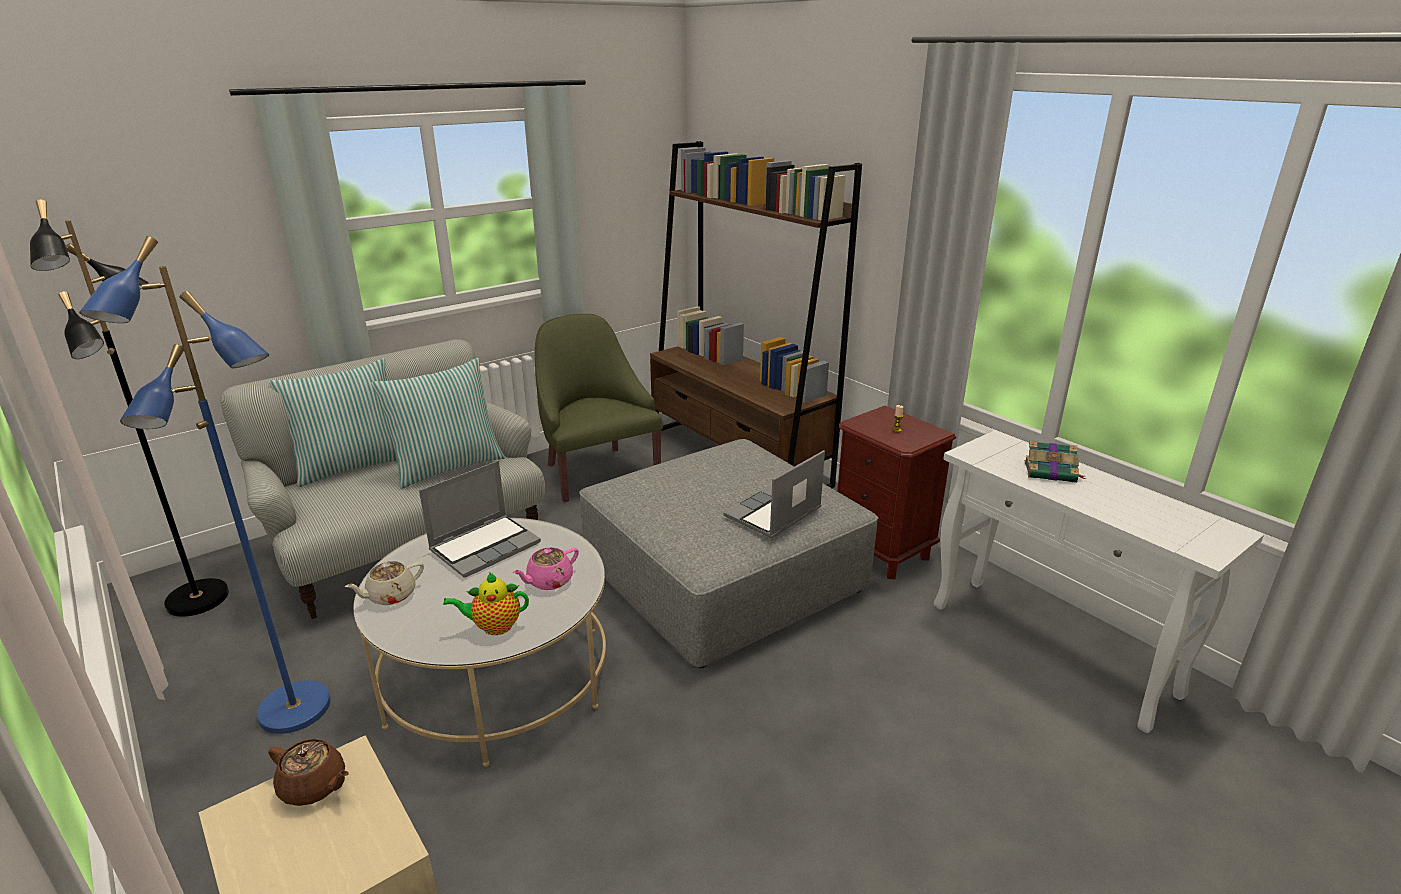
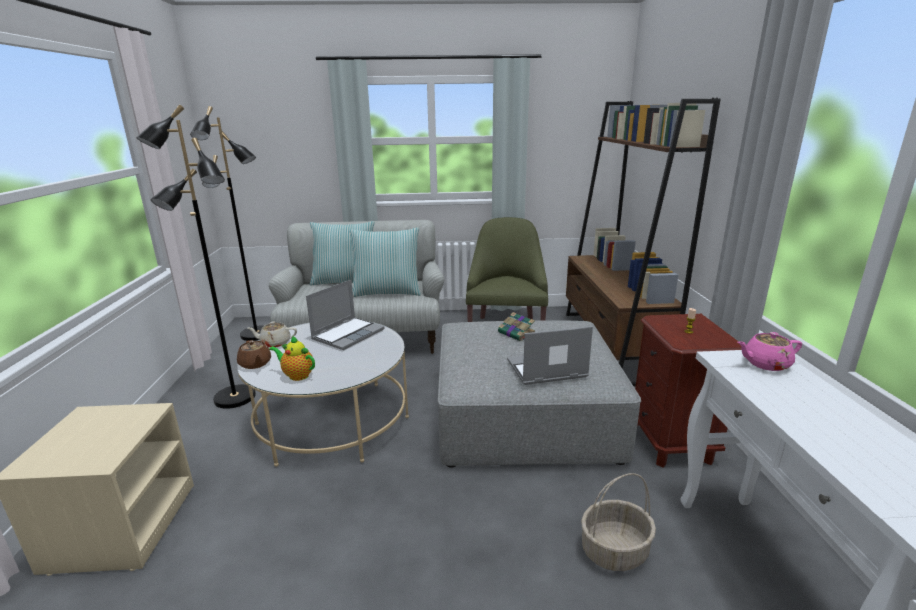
camera: 35 degrees right, 5 degrees down
(294, 710) = (234, 398): blue floor lamp -> black floor lamp
(314, 786) = (122, 416): brown teapot -> brown teapot (255, 364)
(485, 546) = (348, 334): laptop -> laptop turned 45 degrees counterclockwise
(549, 581) = (354, 362): pink teapot -> pink teapot (765, 364)
(921, 676) = (614, 551): none -> basket
(1051, 472) = (800, 396): book -> book (517, 334)

